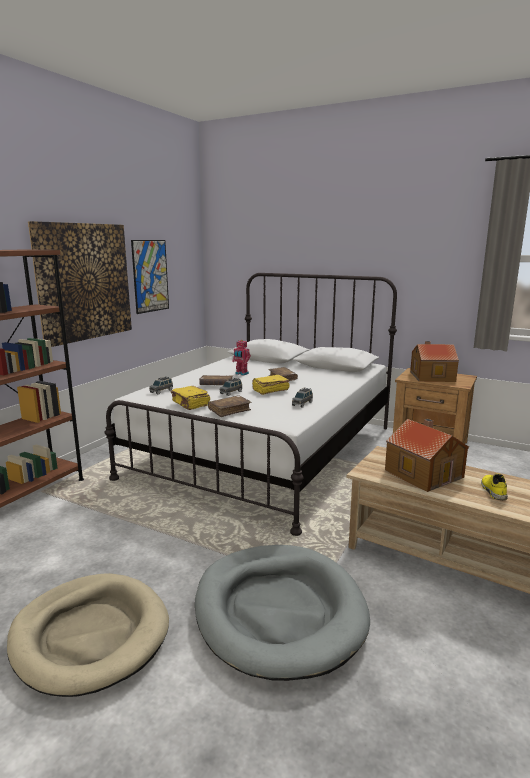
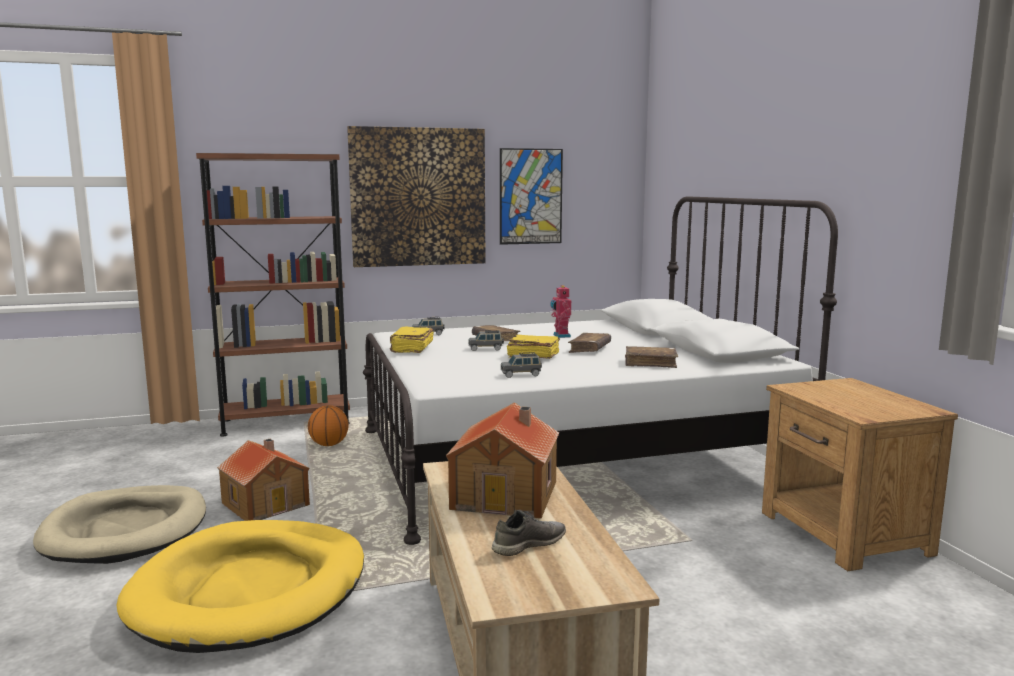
camera: 45 degrees right, 5 degrees down
(102, 499) = (329, 444): none -> basketball
(229, 410) = (424, 361): brown book -> brown book (650, 363)
(279, 611) = (251, 590): grey dog bed -> yellow dog bed
(431, 376) = (849, 395): toy house -> toy house (266, 503)
(492, 491) = (528, 544): yellow shoe -> grey shoe

